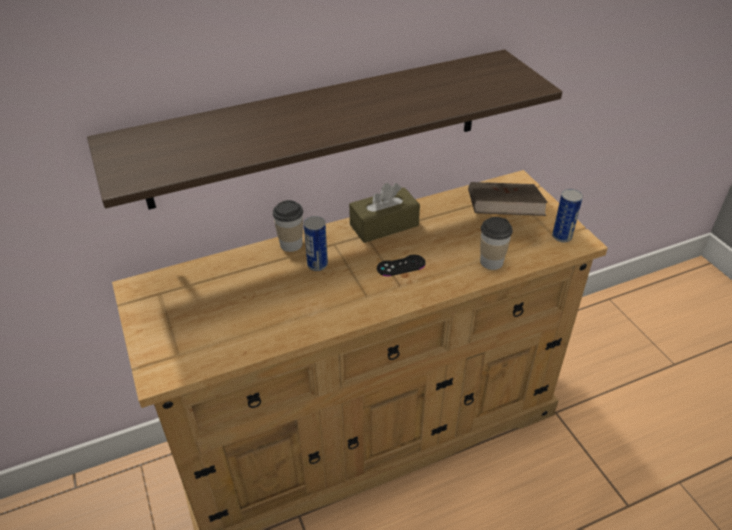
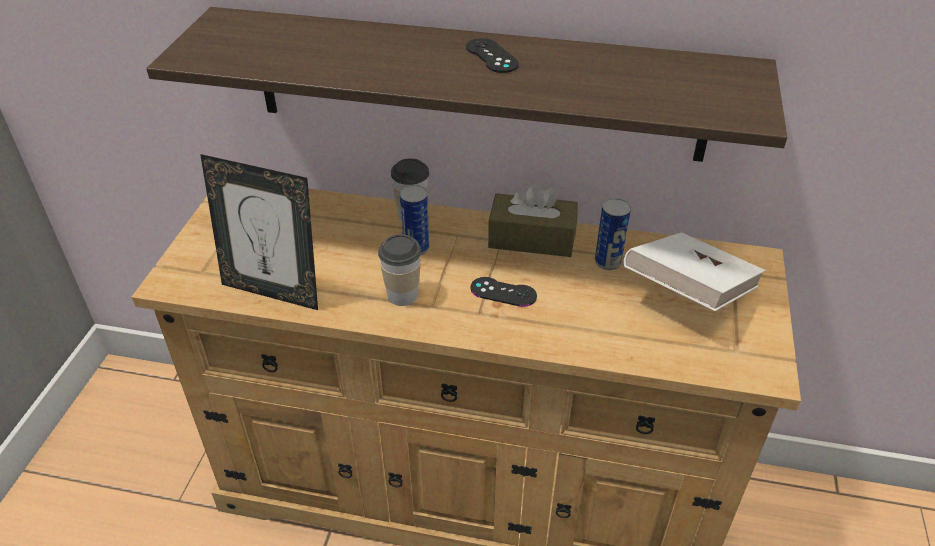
camera: 35 degrees right, 0 degrees up
(248, 340) = (273, 291): none -> picture frame
(348, 101) = (491, 56): none -> black game controller
(491, 262) = (616, 340): cup -> cup (402, 295)
(502, 216) = (688, 293): brown book -> white book
(562, 236) = (746, 355): can -> can (607, 262)

